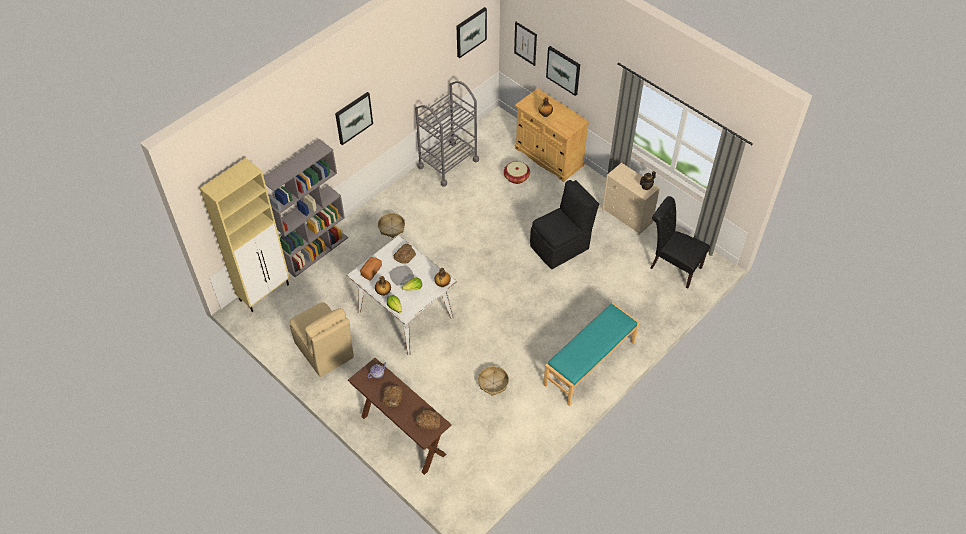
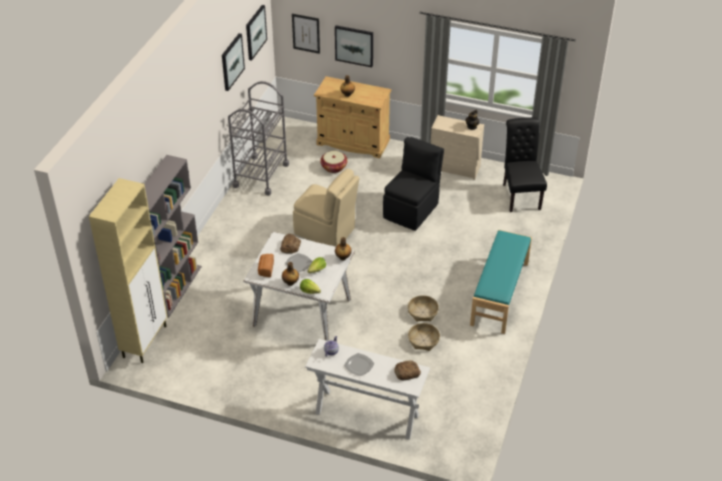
camera: 25 degrees left, 10 degrees down
(325, 351) = (241, 371): beige chair -> beige chair (326, 232)
(353, 118) = (186, 130): picture -> picture (232, 61)
(391, 228) = (240, 245): basket -> basket (422, 312)
(392, 397) = (359, 365): bread -> plate
(403, 435) = (367, 414): brown console table -> white console table
(672, 266) = (520, 194): black chair -> black chair turned 75 degrees clockwise

